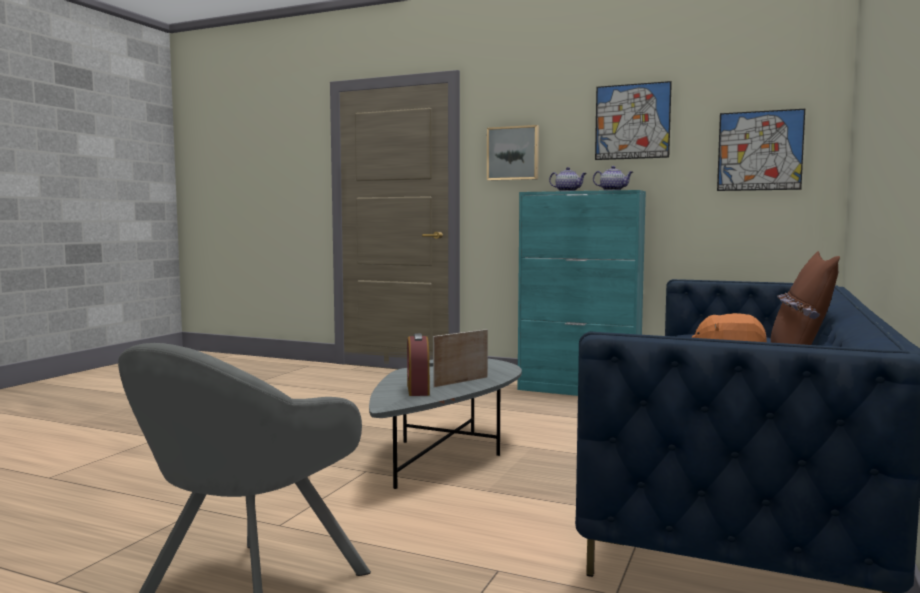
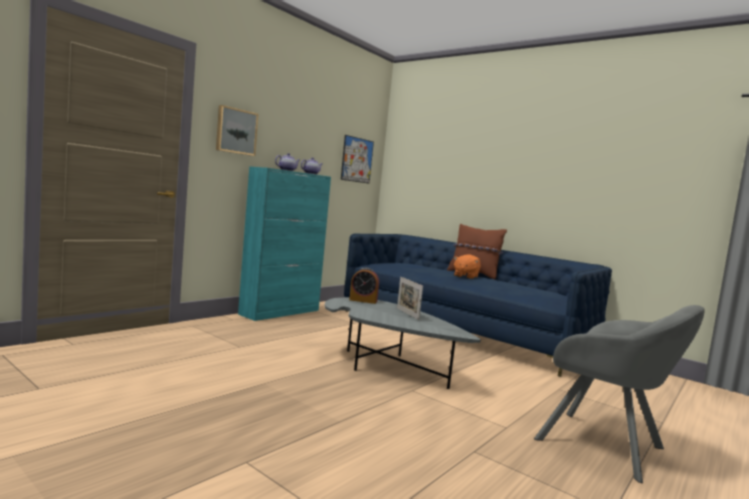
camera: 75 degrees left, 0 degrees up
(418, 390) = (424, 323): alarm clock -> alarm clock (363, 300)
(632, 121) = (307, 127): picture -> none

